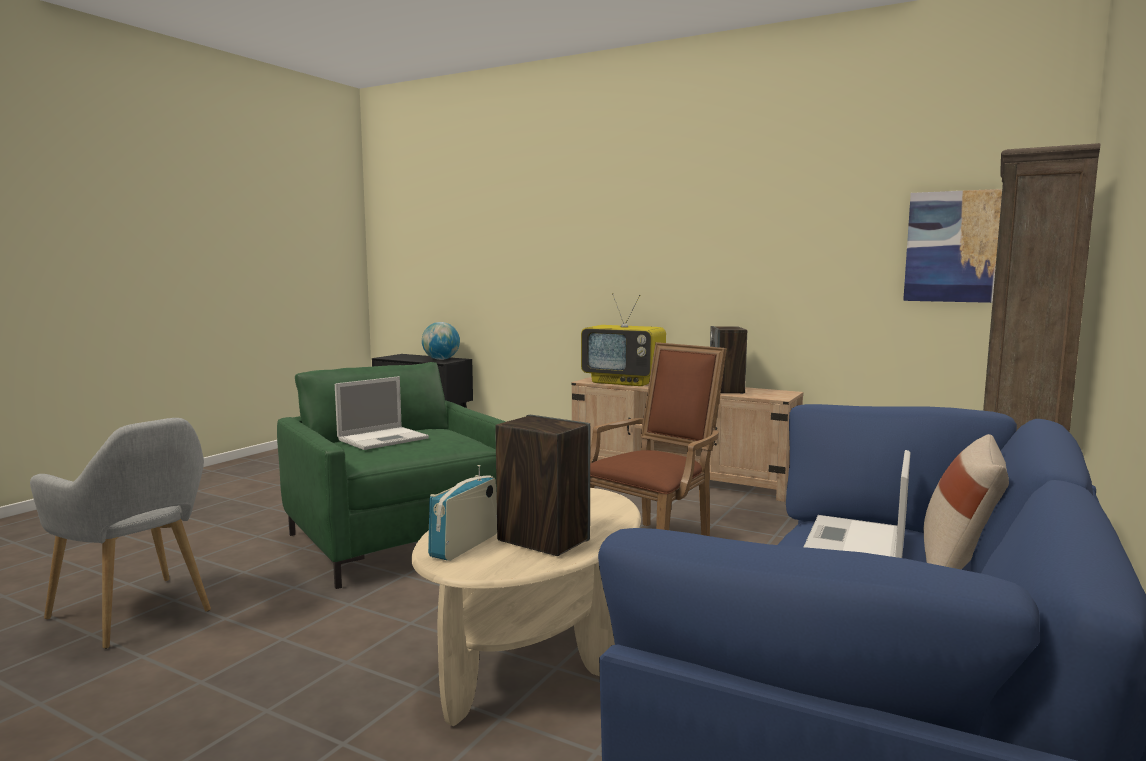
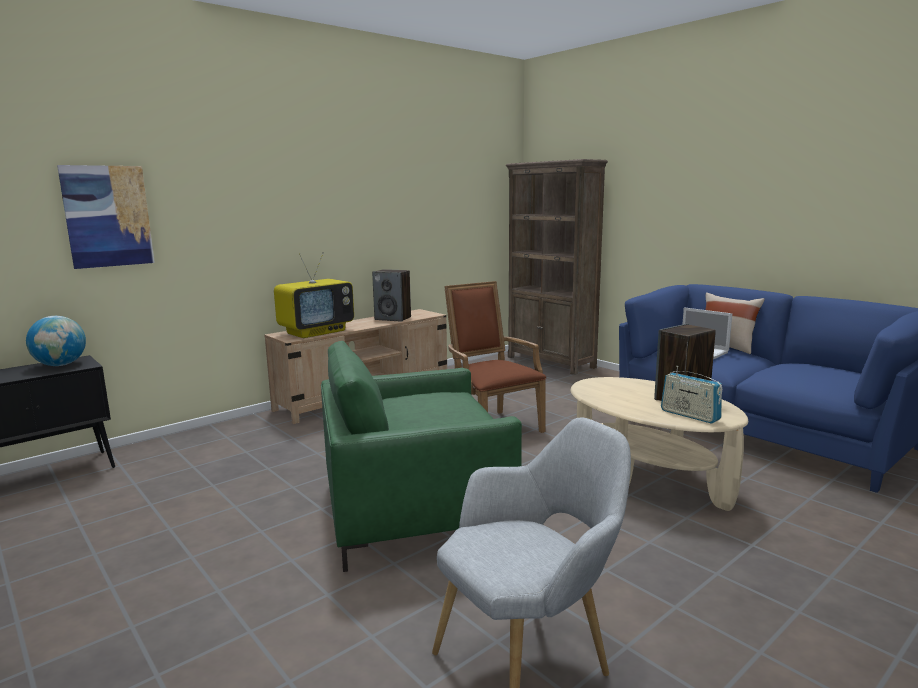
camera: 70 degrees left, 5 degrees up
(384, 438) = (428, 414): laptop -> none
(951, 247) = (478, 205): picture -> picture (108, 216)

